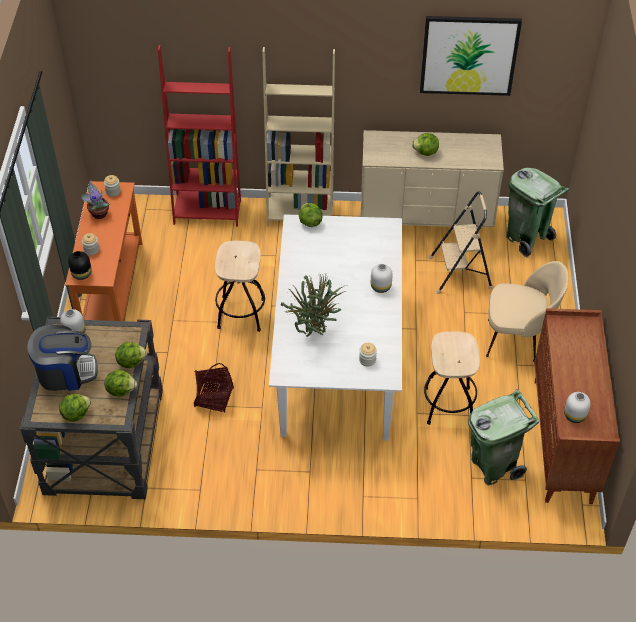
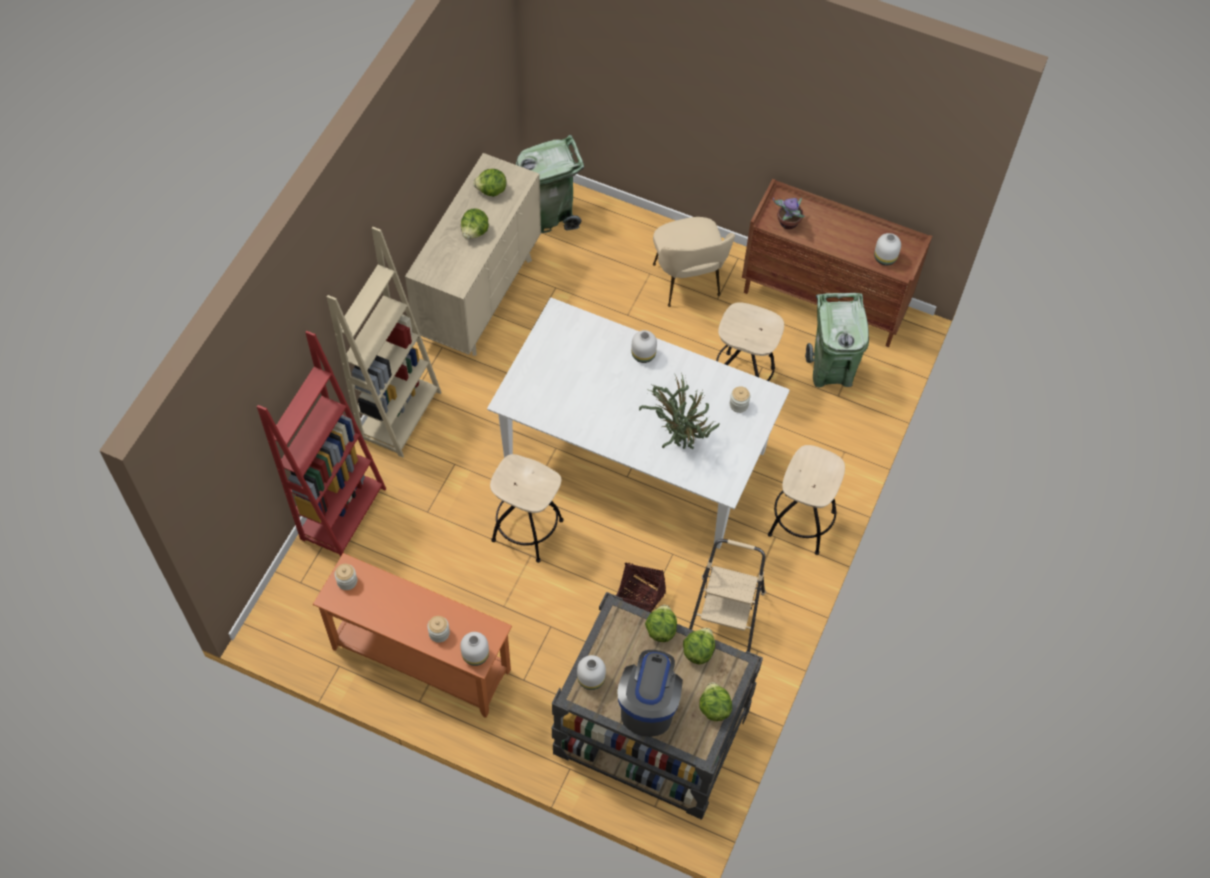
camera: 70 degrees left, 10 degrees up
(81, 273) = (474, 655): black vase -> white vase
(98, 213) = (378, 609): potted plant -> potted plant (787, 223)
(310, 222) = (513, 386): lettuce -> lettuce (491, 191)
(331, 486) = (801, 523): none -> beige stool
(462, 272) = (571, 293): beige step ladder -> beige step ladder (726, 613)
(469, 55) = (450, 108): picture -> none
(517, 341) = (688, 285): beige chair -> beige chair turned 135 degrees clockwise

